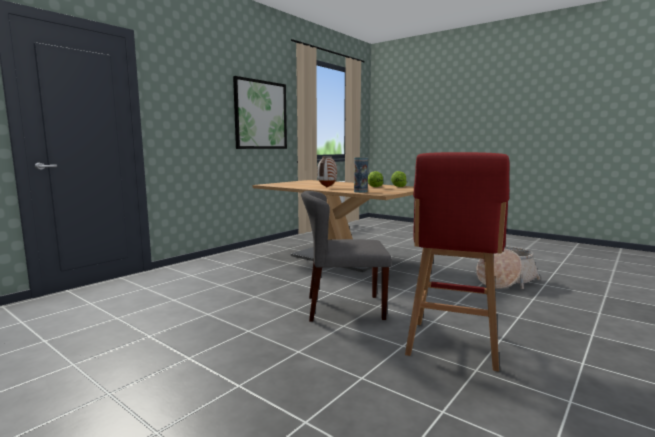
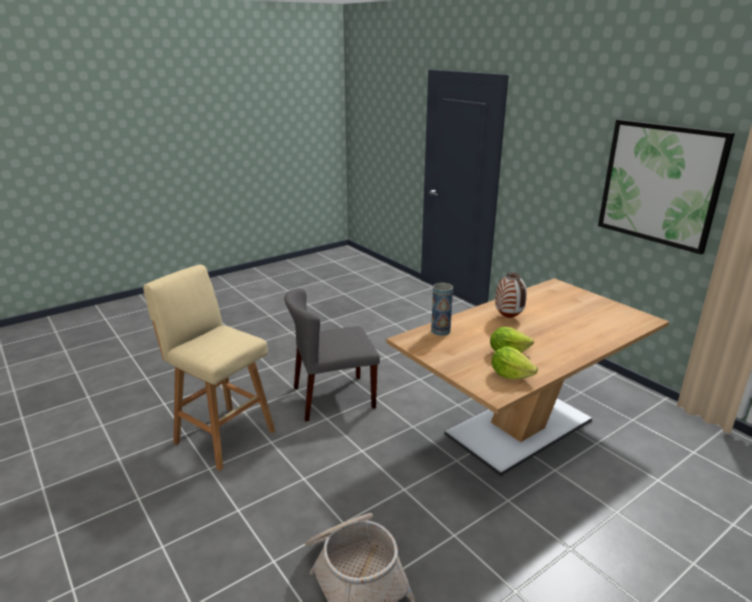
camera: 105 degrees right, 15 degrees up
(344, 308) = (333, 398): grey chair -> grey chair turned 120 degrees counterclockwise
(452, 346) = (222, 435): red stool -> beige stool

